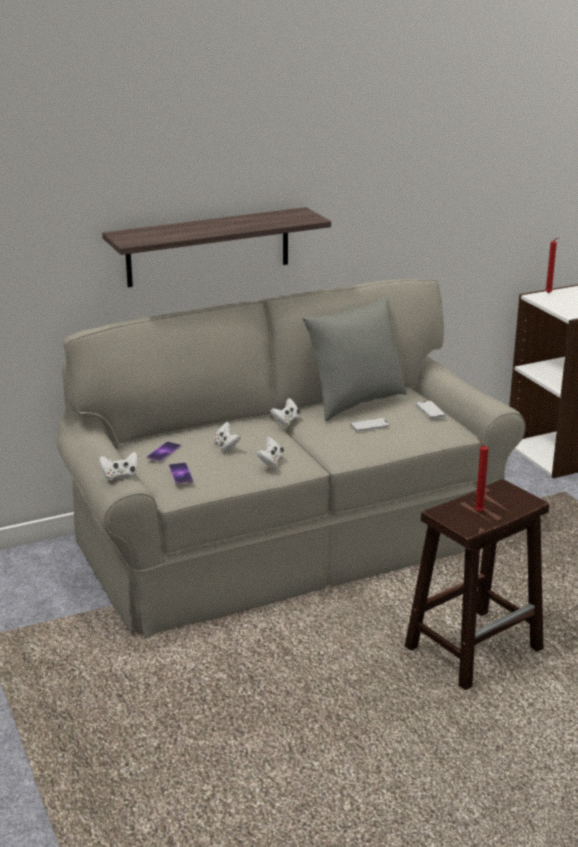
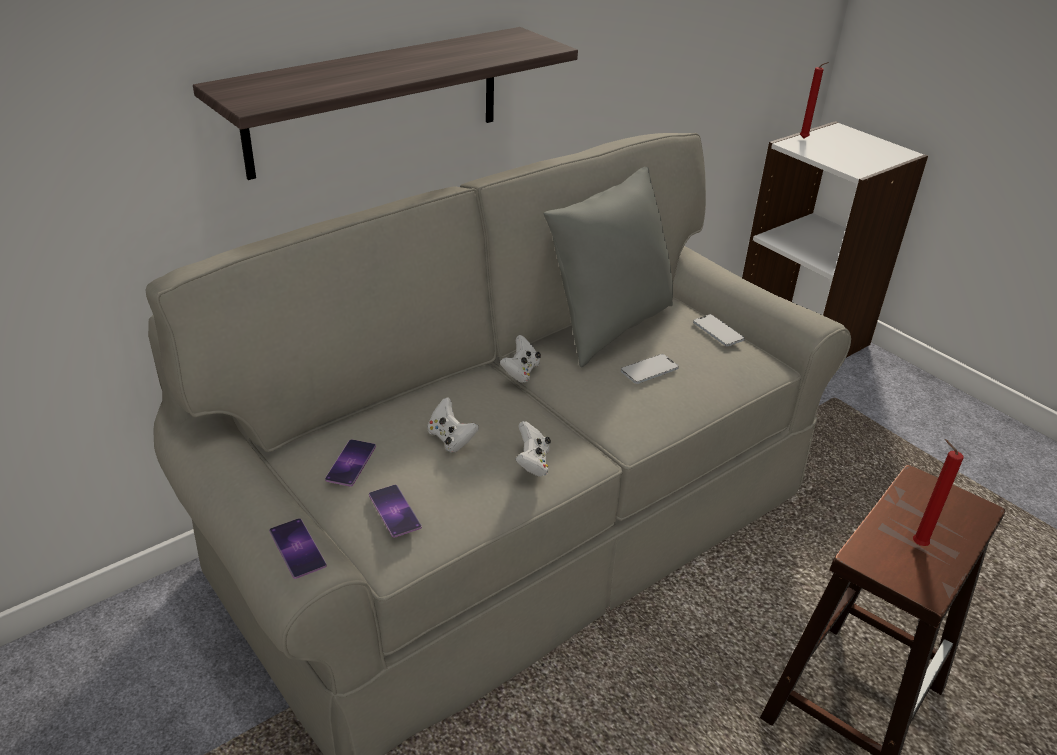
camera: 15 degrees left, 10 degrees up
(120, 476) = (297, 548): white game controller -> phone

